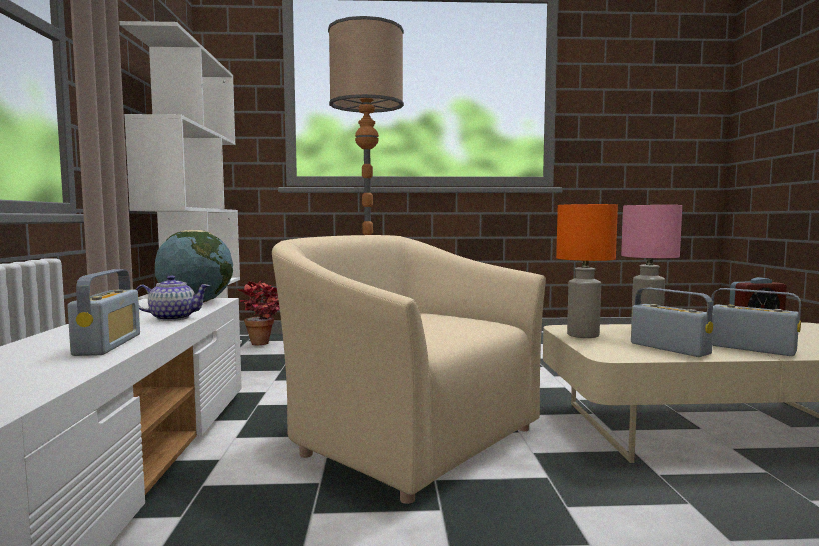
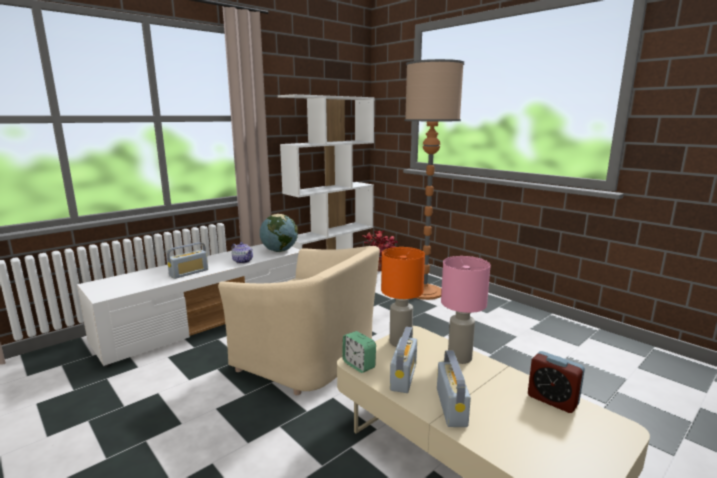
camera: 50 degrees right, 10 degrees up
(408, 436) = (309, 357): beige armchair -> beige armchair turned 120 degrees clockwise
(620, 355) = (359, 365): none -> alarm clock

